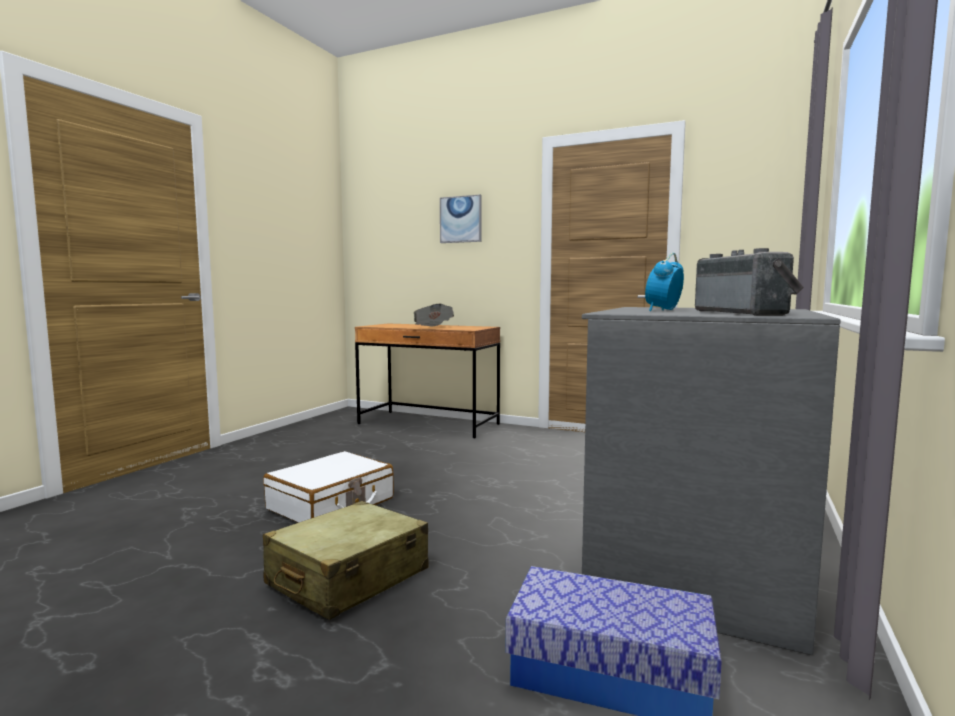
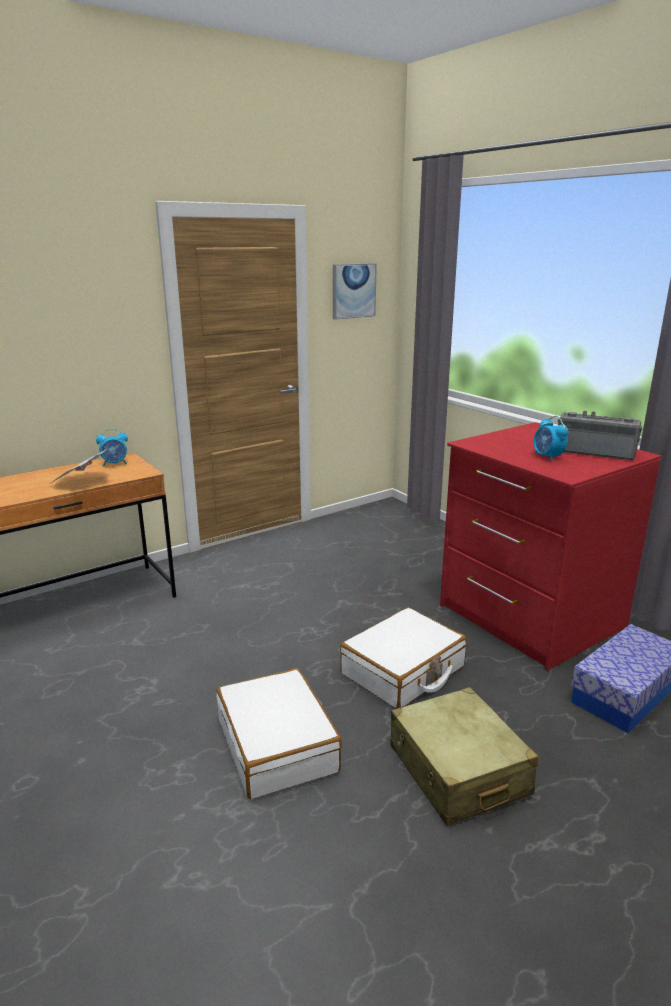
camera: 60 degrees left, 15 degrees up
(461, 219) = (46, 311): picture -> picture (353, 291)
(473, 327) = (115, 464): none -> alarm clock
(478, 525) = (403, 671): none -> white suitcase
(690, 570) = (529, 616): grey dresser -> red dresser

